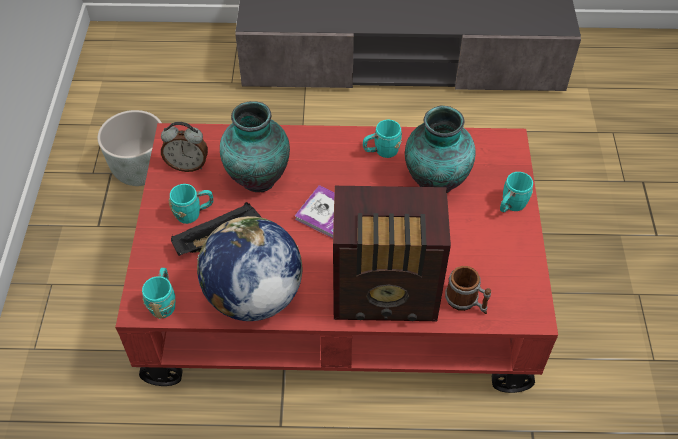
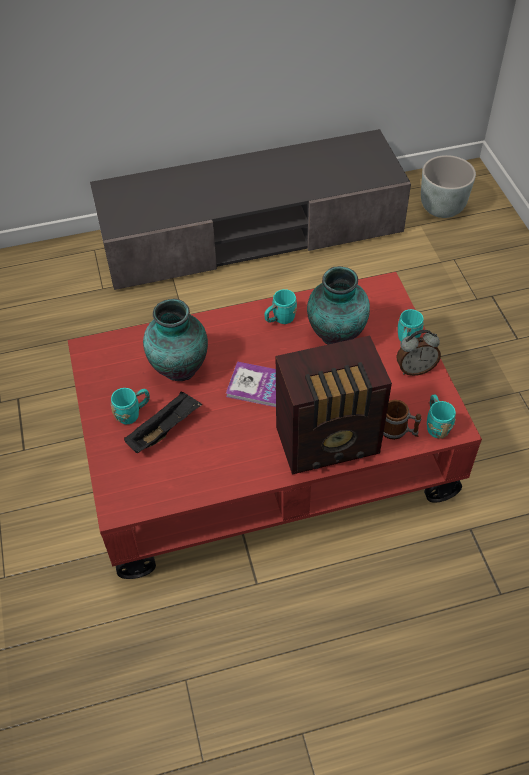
camera: 15 degrees left, 0 degrees up
(140, 171) = (46, 390): grey planter -> grey planter (441, 208)
(164, 302) = (136, 498): turquoise mug -> turquoise mug (436, 424)
(187, 165) = (111, 371): alarm clock -> alarm clock (415, 369)
(253, 296) = (214, 473): globe -> none

